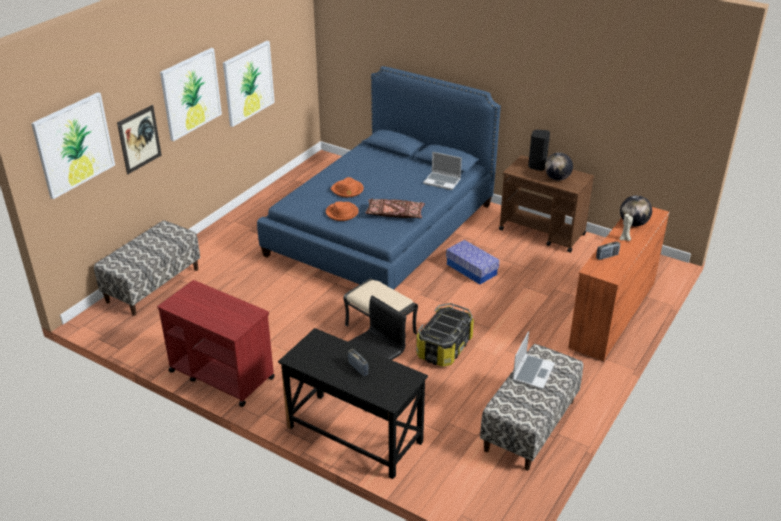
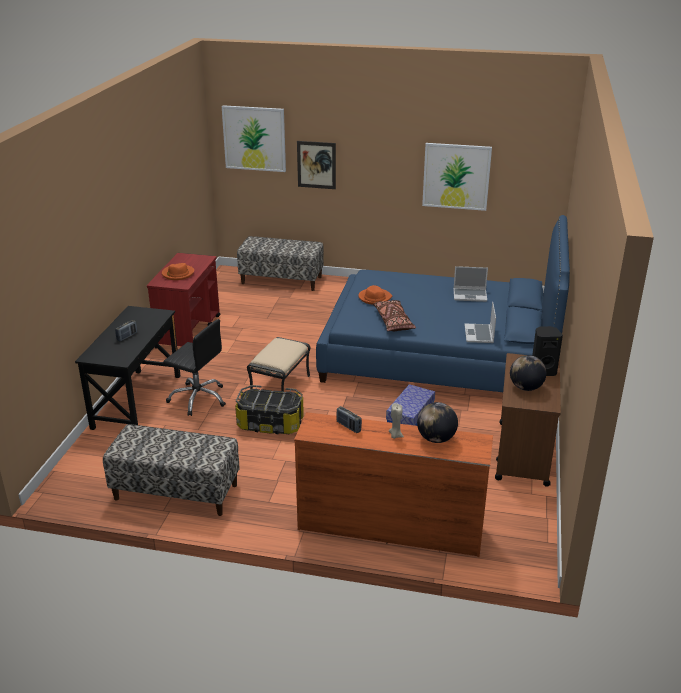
camera: 70 degrees right, 5 degrees down
(191, 93) = (380, 153): picture -> none
(347, 190) = (415, 292): orange hat -> orange hat (177, 274)
(532, 372) = (189, 443): laptop -> laptop (470, 295)

